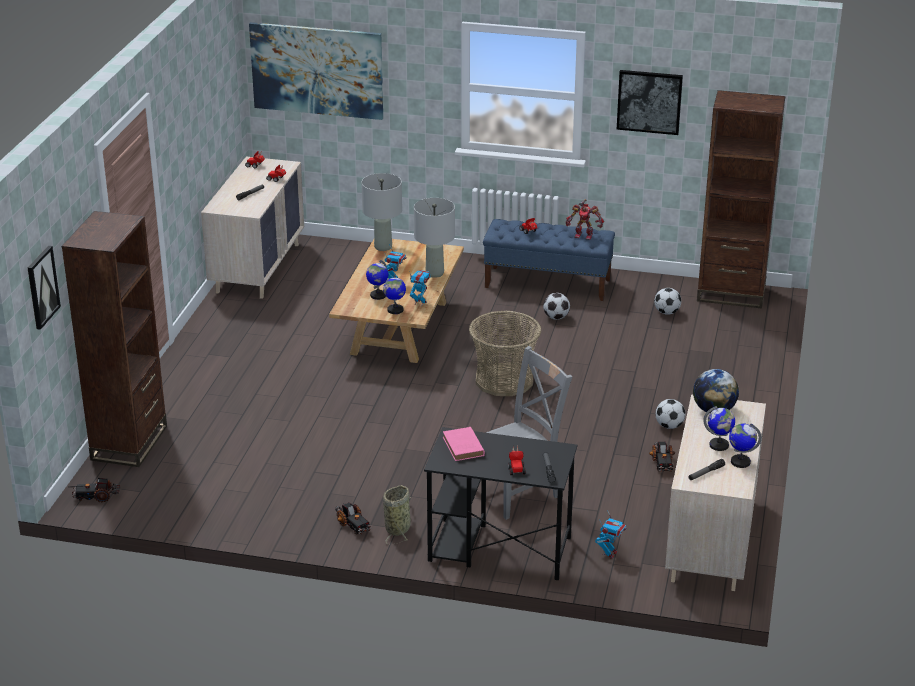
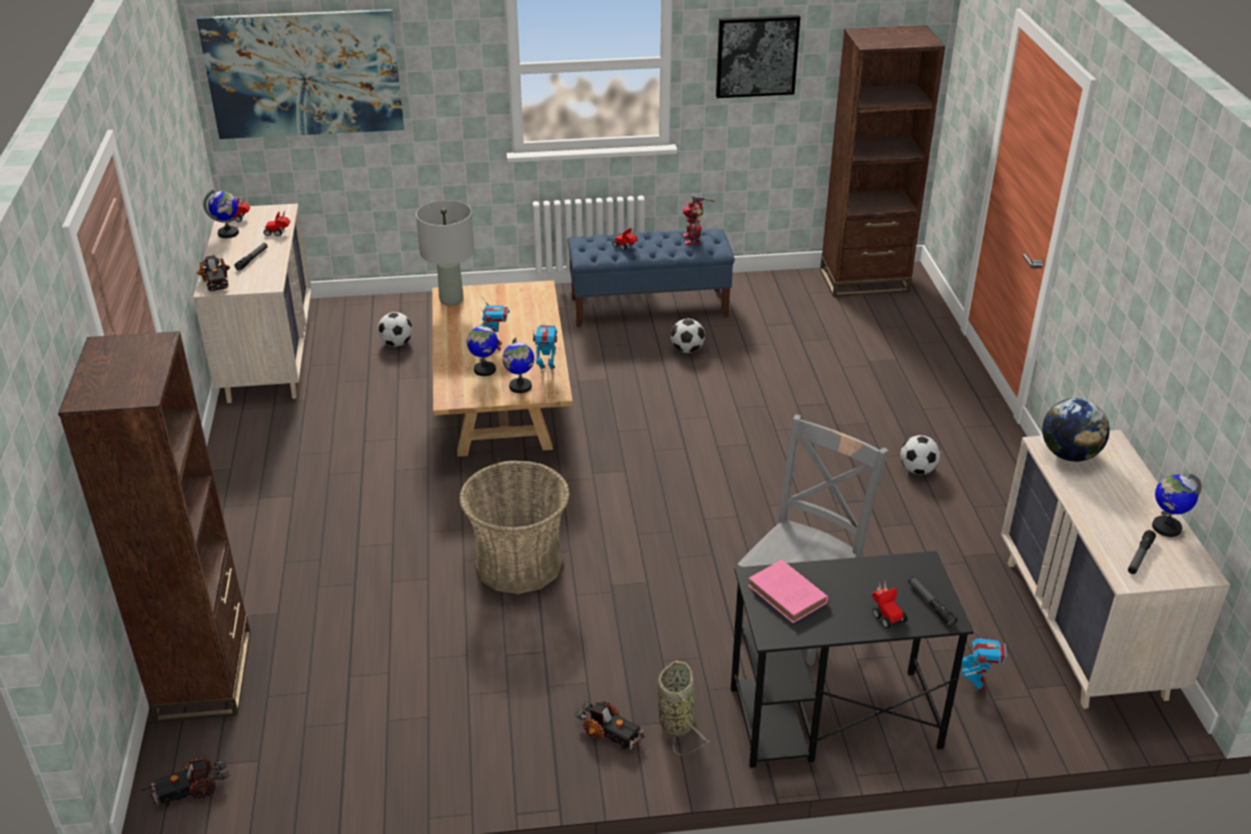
camera: 20 degrees left, 5 degrees up
(42, 287) = (44, 494): picture -> none
(434, 273) = (540, 324): grey table lamp -> none
(504, 380) = (678, 451): basket -> basket (518, 563)
(584, 235) = (693, 239): toy robot -> toy robot turned 90 degrees clockwise
(662, 463) = (946, 526): toy truck -> toy truck (215, 282)
(667, 312) = (810, 318): football -> football (396, 343)
(719, 445) = (1119, 508): globe -> globe (228, 233)

